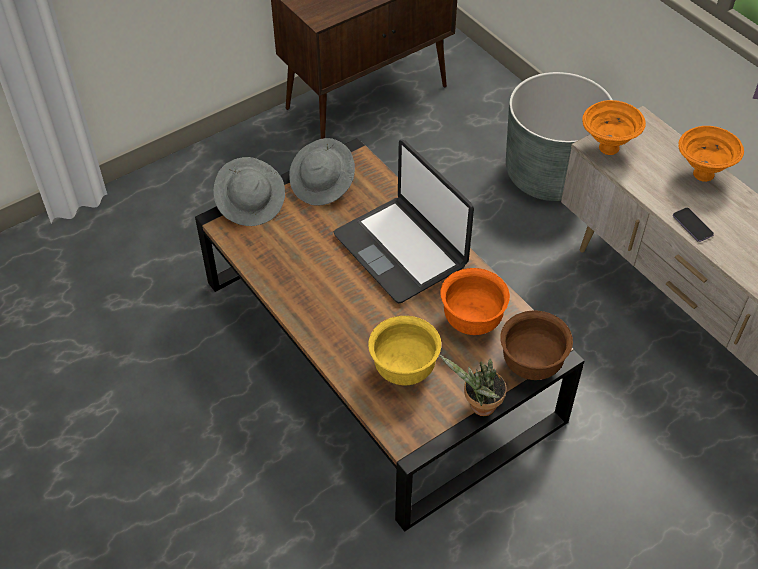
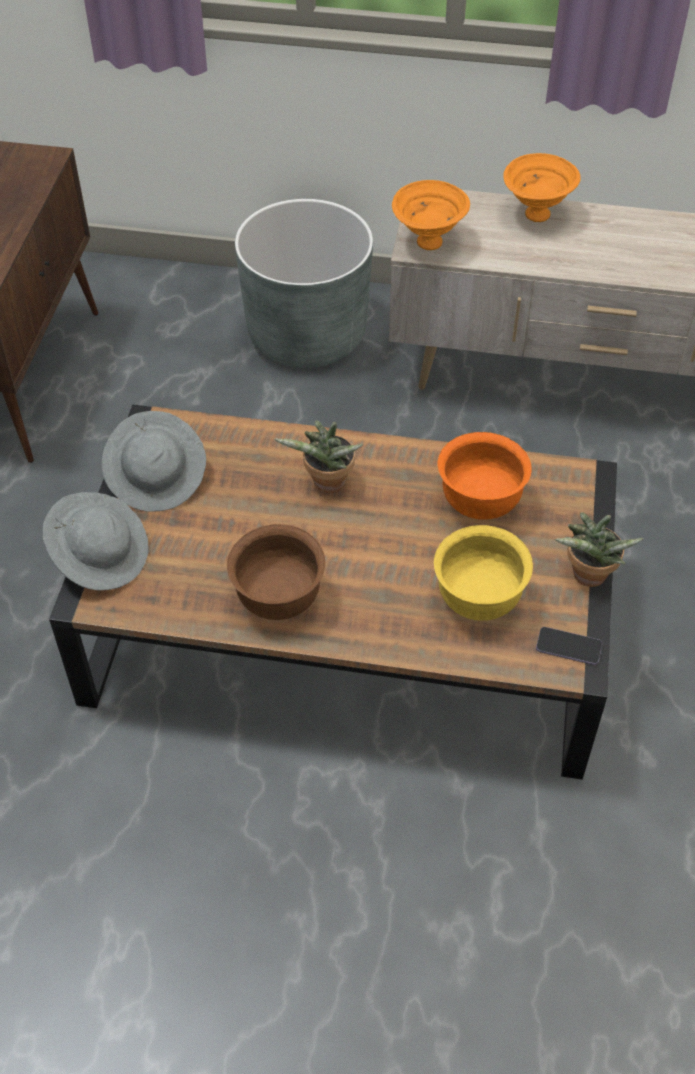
camera: 45 degrees left, 0 degrees up
(401, 249) = (326, 485): laptop -> potted plant
(531, 364) = (580, 501): brown bowl -> brown bowl (278, 599)
(692, 225) = (586, 266): phone -> phone (568, 647)

